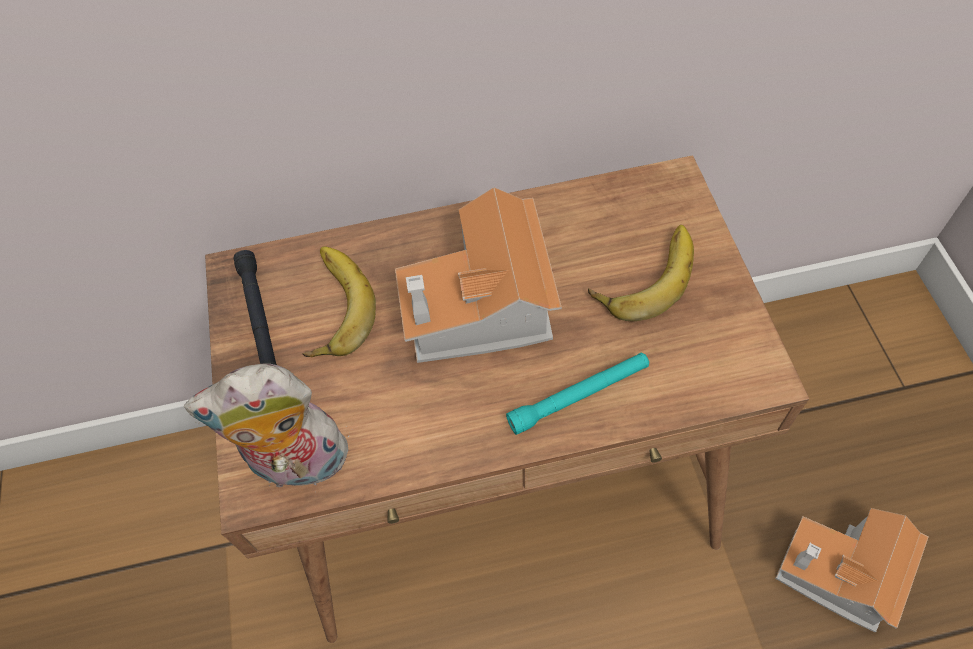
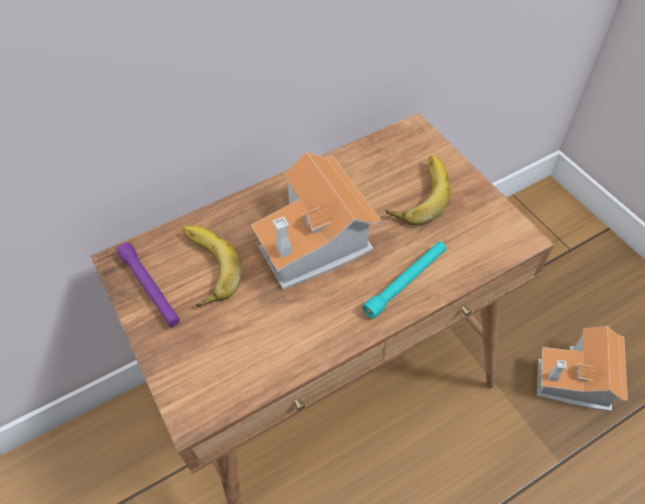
camera: 20 degrees left, 5 degrees down
(259, 316) = (150, 288): black flashlight -> purple flashlight
(297, 465) = (220, 385): plush toy -> none

